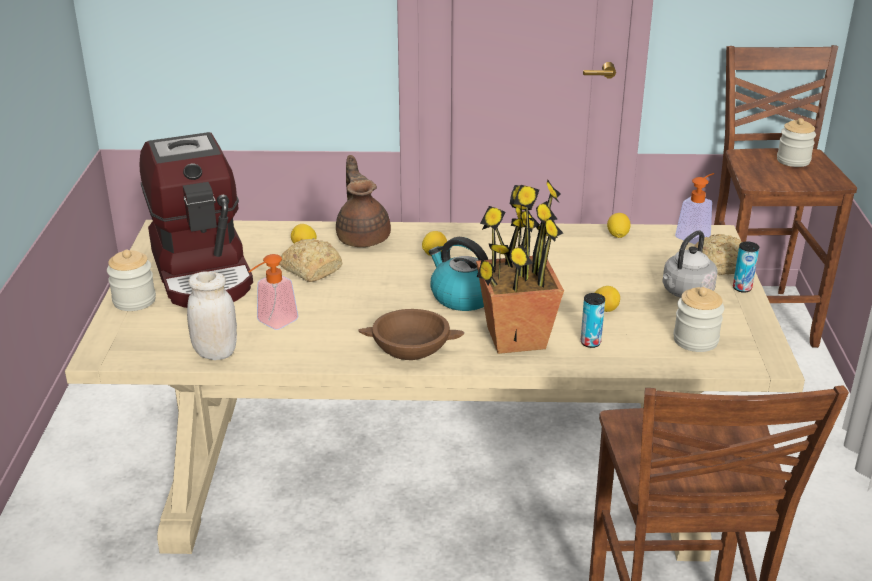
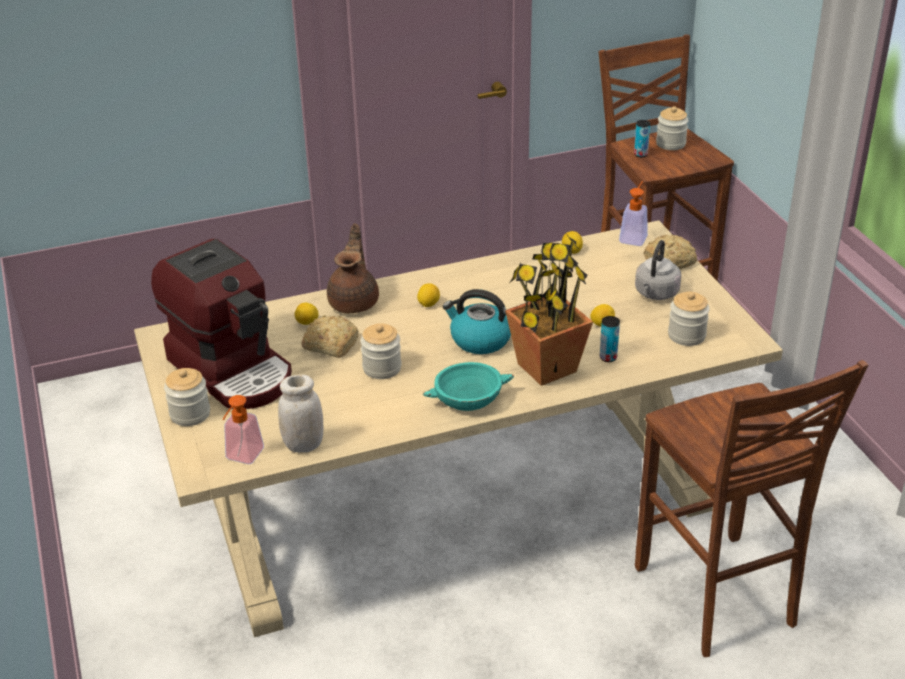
camera: 20 degrees left, 5 degrees up
(272, 323) = (333, 405): soap dispenser -> soap dispenser (242, 458)
(345, 301) = (382, 368): none -> jar
(363, 237) = (355, 301): brown teapot -> brown teapot turned 45 degrees clockwise
(410, 350) = (468, 400): brown bowl -> turquoise bowl
(742, 288) = (696, 279): can -> can (640, 154)

